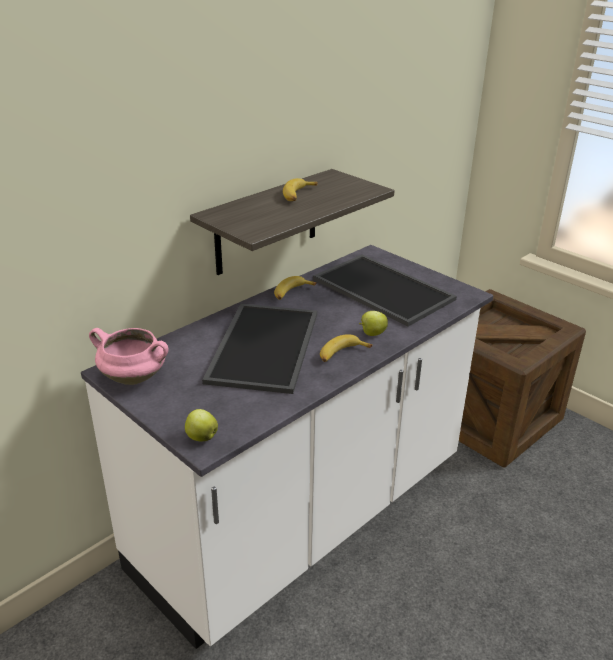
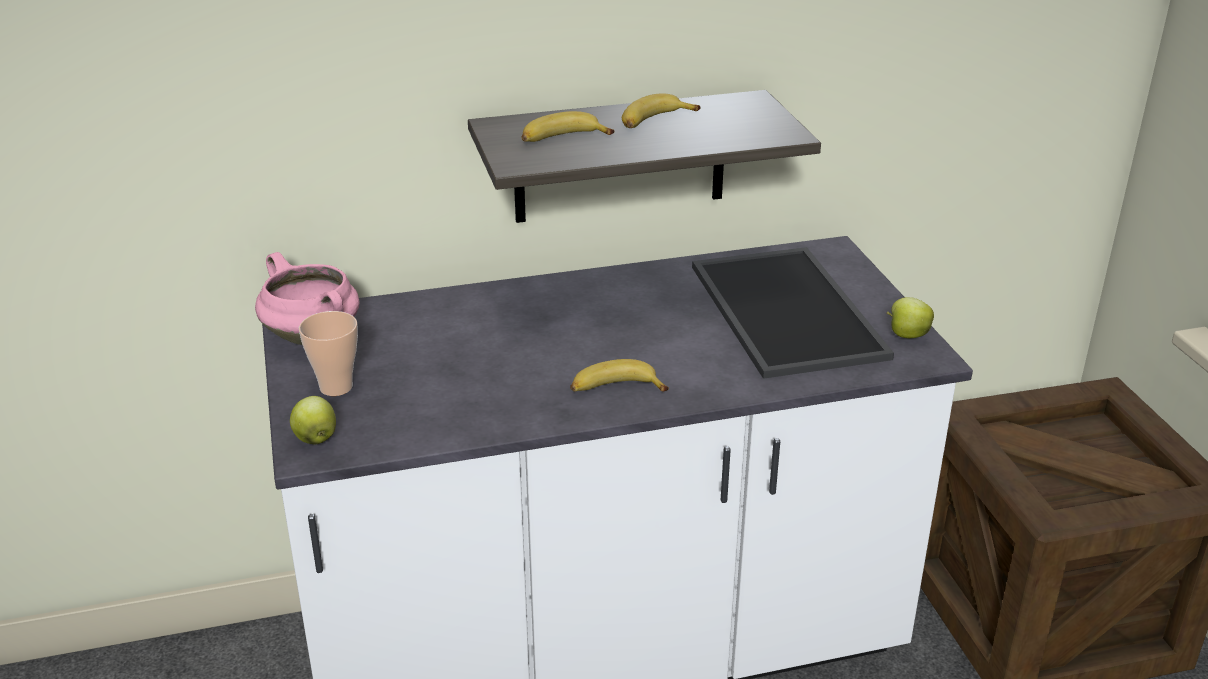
camera: 30 degrees right, 0 degrees up
(181, 403) = (336, 387): none -> cup
(262, 345) = (516, 343): tray -> none
(292, 293) = (638, 280): banana -> banana (562, 139)
(372, 334) = (694, 373): apple -> apple (906, 335)

